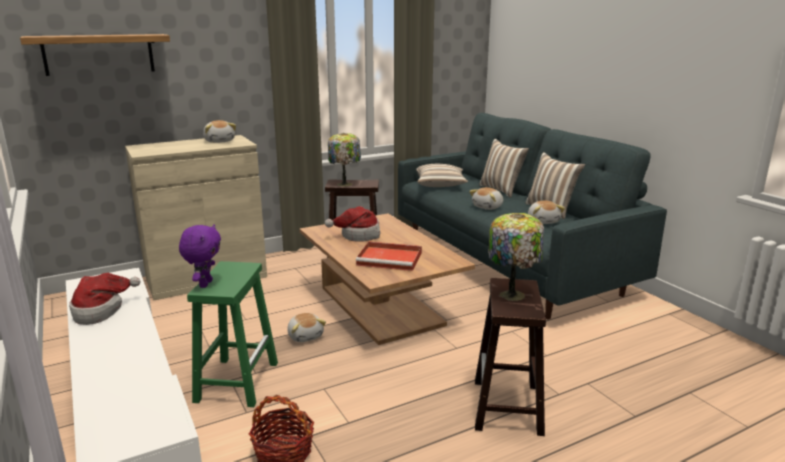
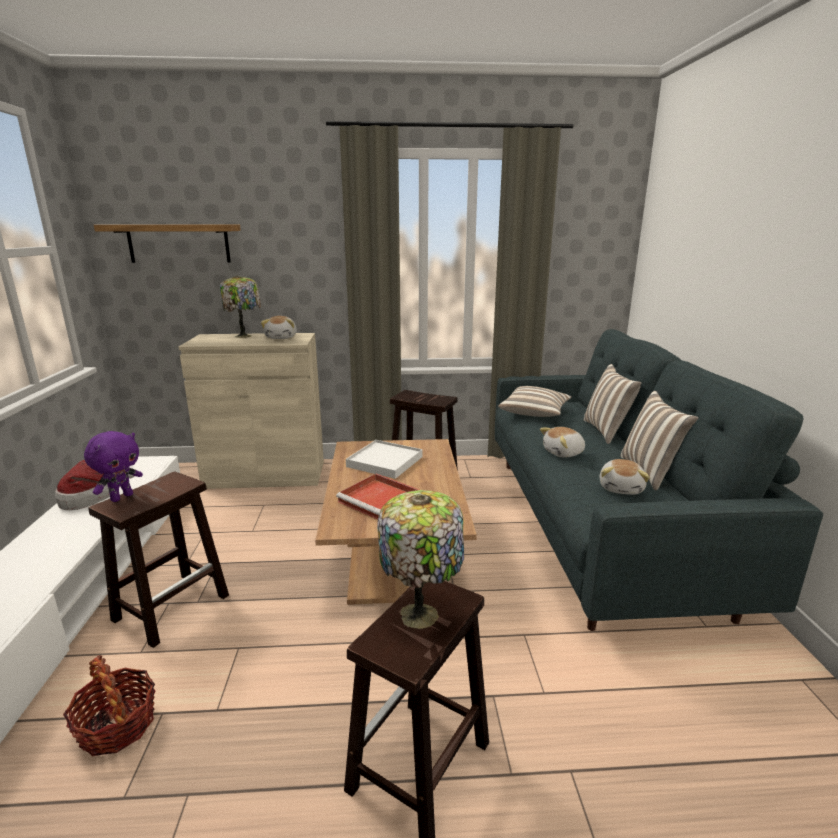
camera: 25 degrees right, 0 degrees up
(237, 381) = (173, 606): green stool -> brown stool
(305, 336) = (286, 568): plush toy -> none
(345, 184) = (415, 397): table lamp -> table lamp (244, 336)
(358, 235) = (384, 462): hat -> white tray

